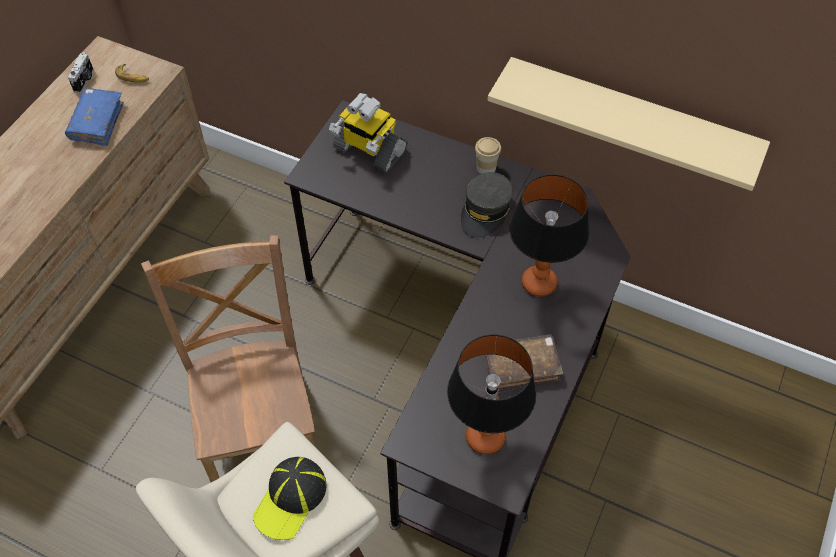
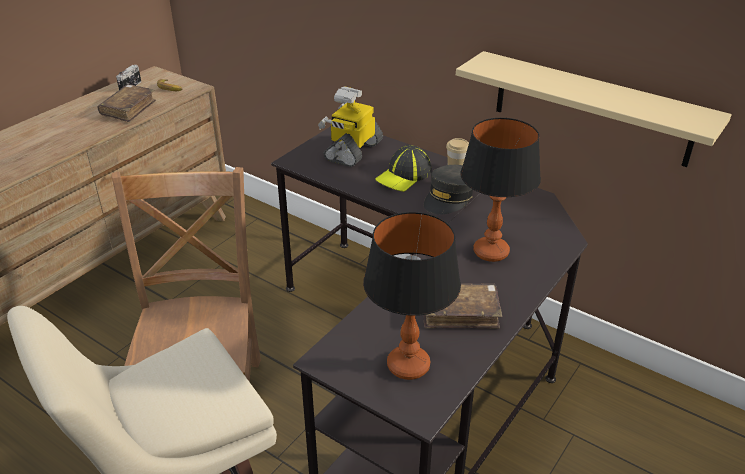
camera: 10 degrees right, 20 degrees down
(97, 122) = (128, 109): blue book -> brown book
(290, 499) = (184, 388): cap -> cap (404, 175)
(368, 150) = (352, 151): toy robot -> toy robot turned 75 degrees clockwise

